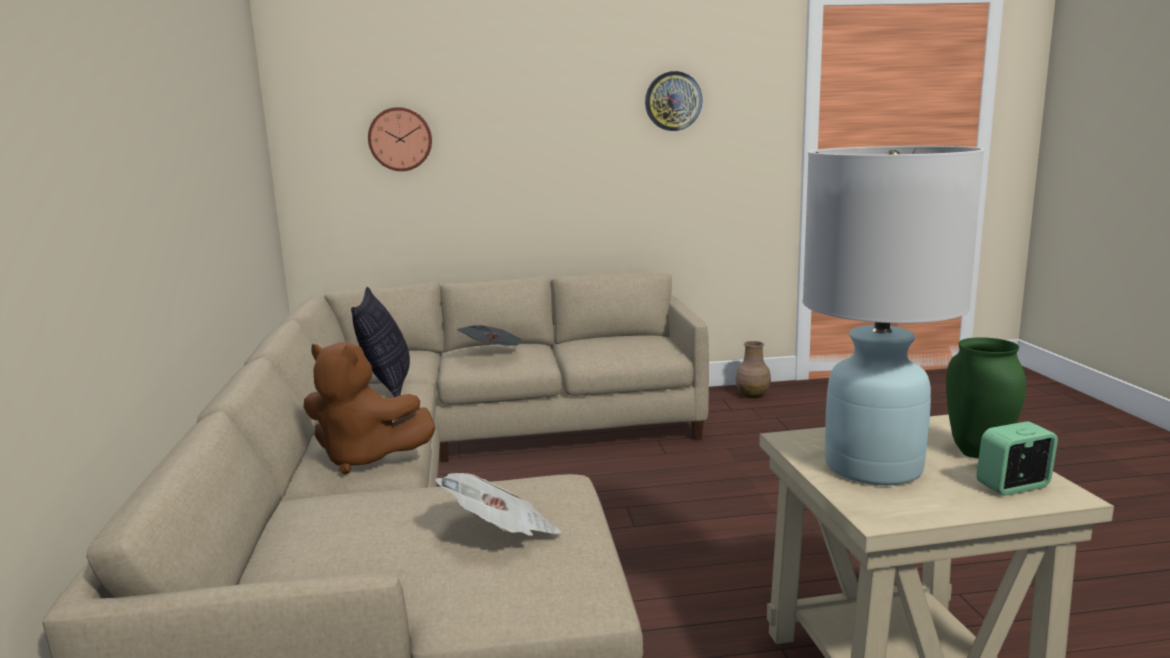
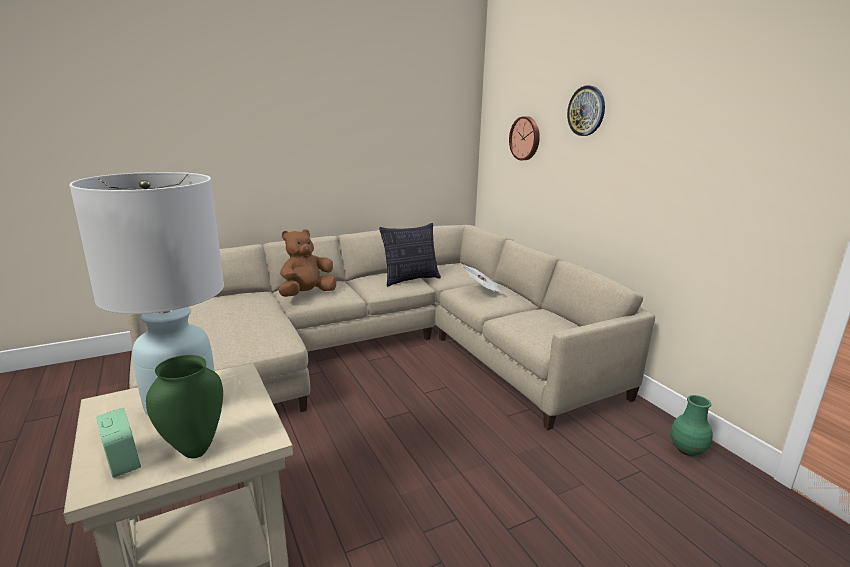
camera: 70 degrees right, 5 degrees up
(365, 458) = (307, 294): brown plush toy -> brown plush toy turned 45 degrees clockwise
(502, 533) = (218, 336): newspaper -> none
(673, 101) = (705, 128): wall clock -> wall clock (586, 111)
(752, 395) = (687, 449): brown vase -> green vase

